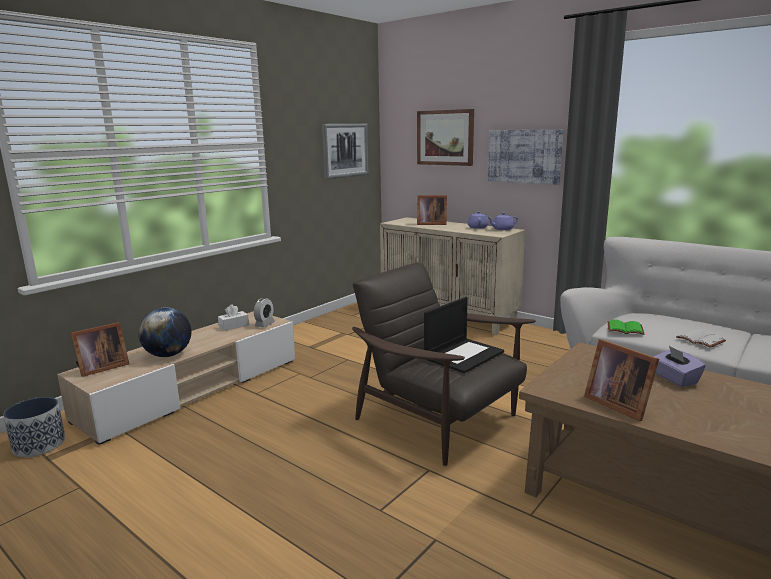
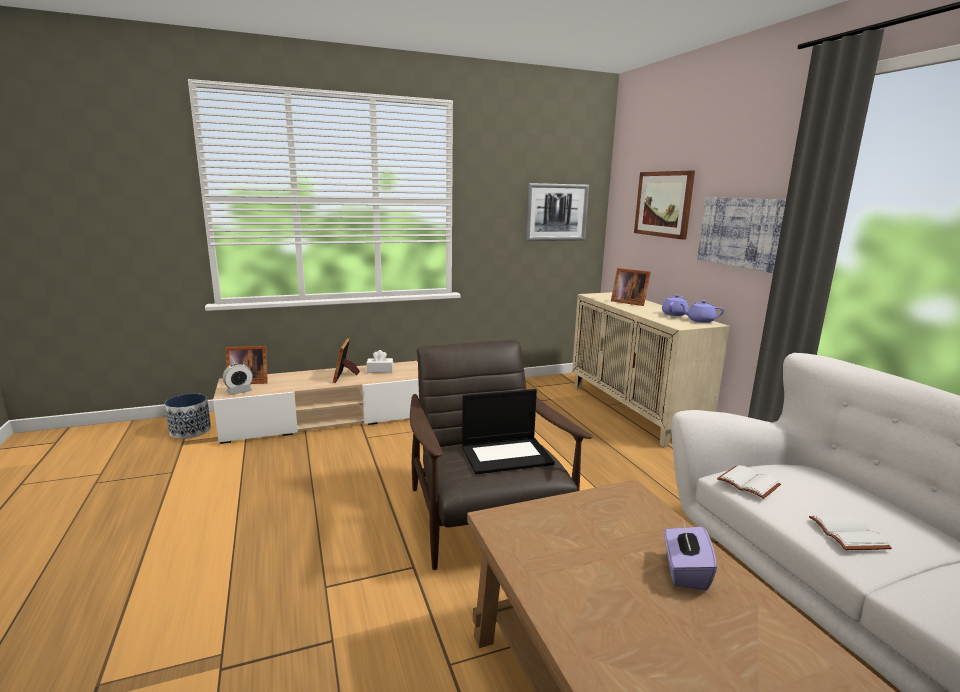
camera: 30 degrees right, 0 degrees up
(168, 355) = (301, 383): globe -> none
(264, 324) = (404, 375): alarm clock -> alarm clock (239, 392)
(617, 404) = (549, 572): picture frame -> picture frame (346, 376)
(624, 329) = (746, 483): green book -> white book

